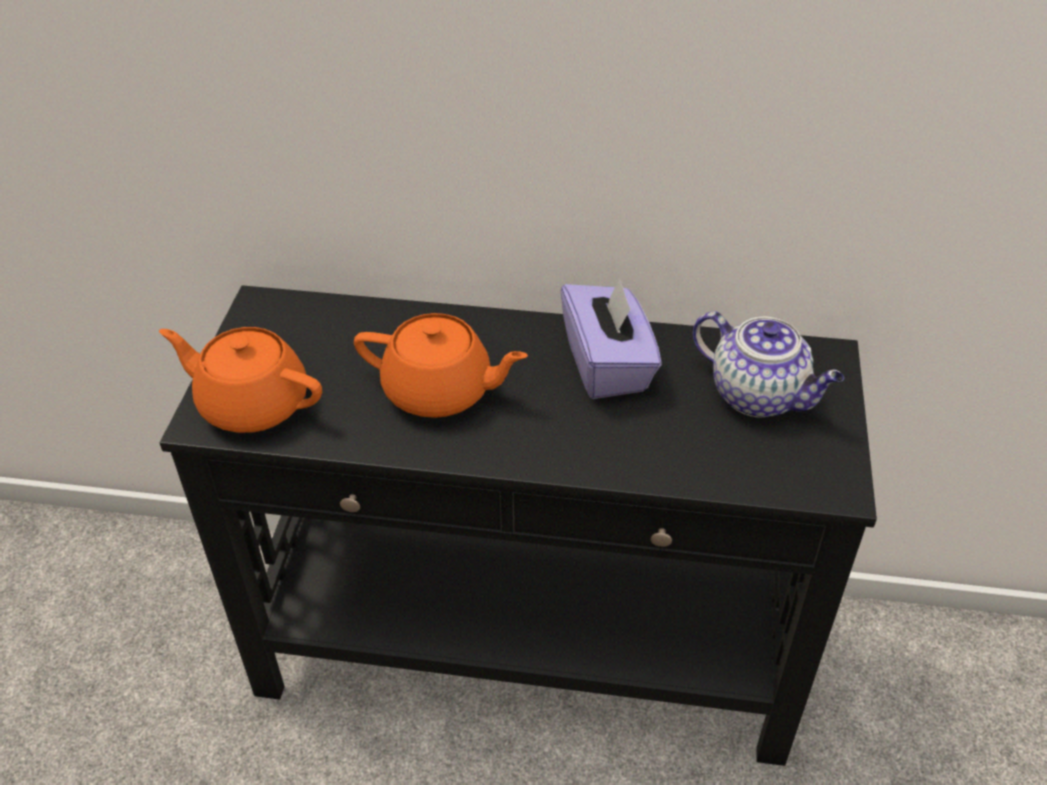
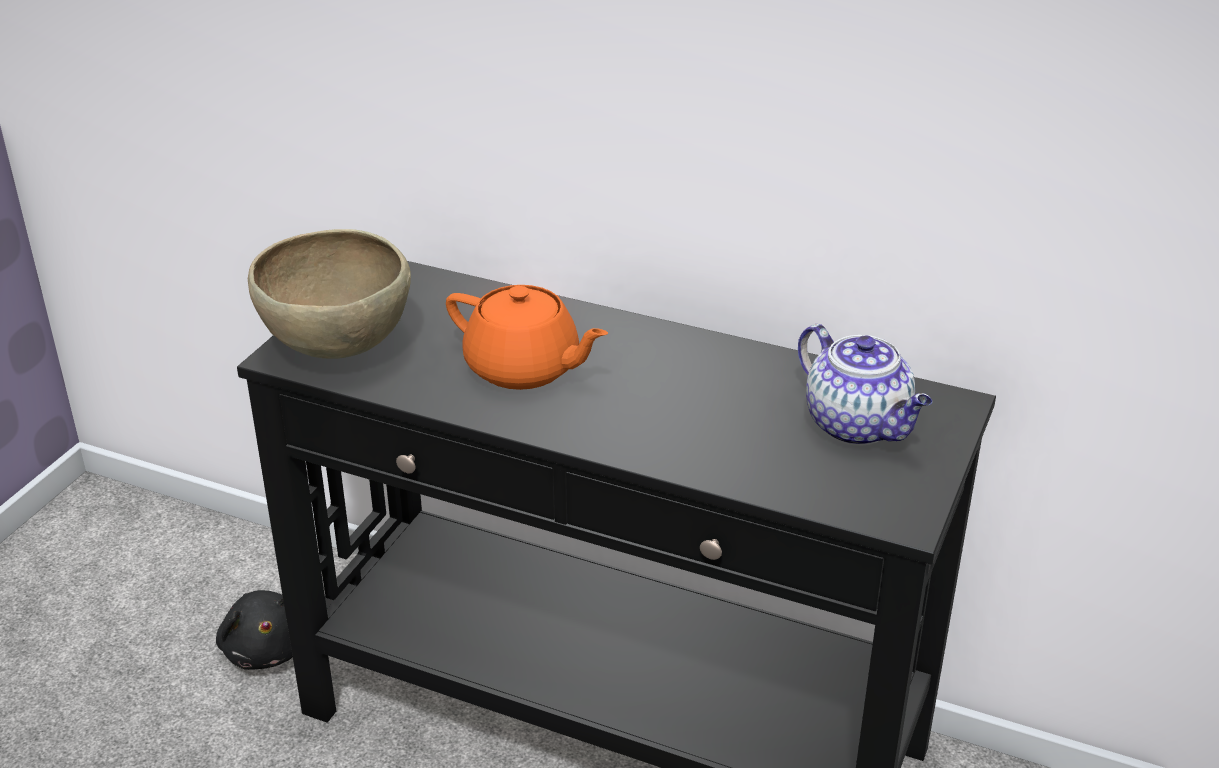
camera: 15 degrees right, 10 degrees down
(201, 639) = (266, 648): none -> black plush toy
(252, 403) = (337, 349): orange teapot -> brown bowl
(607, 365) = (708, 374): purple tissue box -> none

